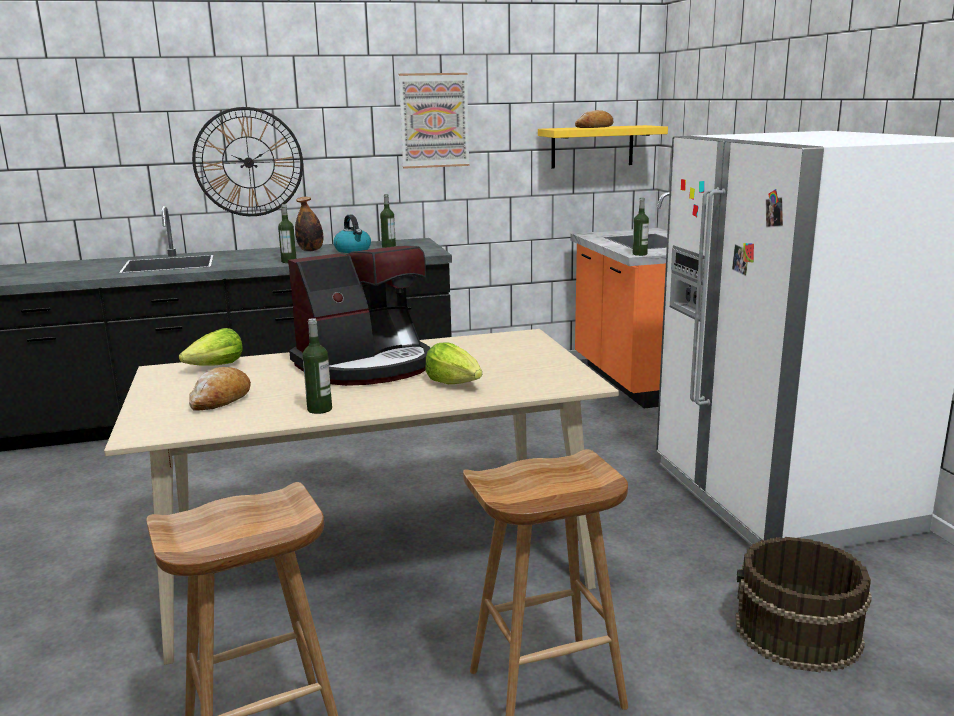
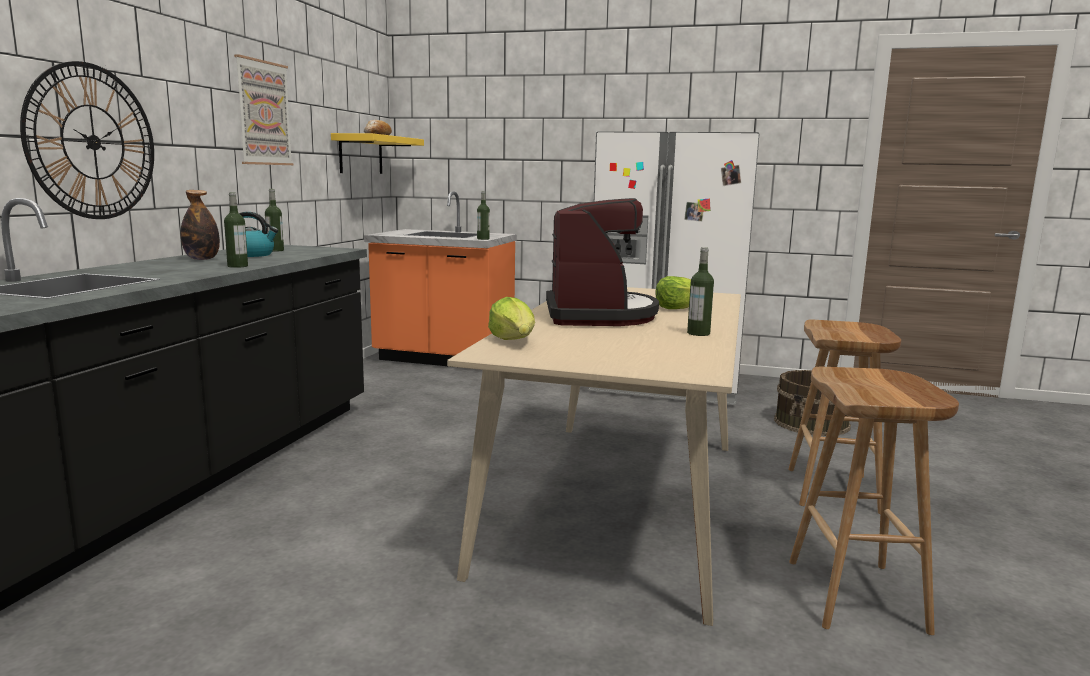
camera: 60 degrees left, 5 degrees down
(220, 399) = (628, 348): bread -> none

